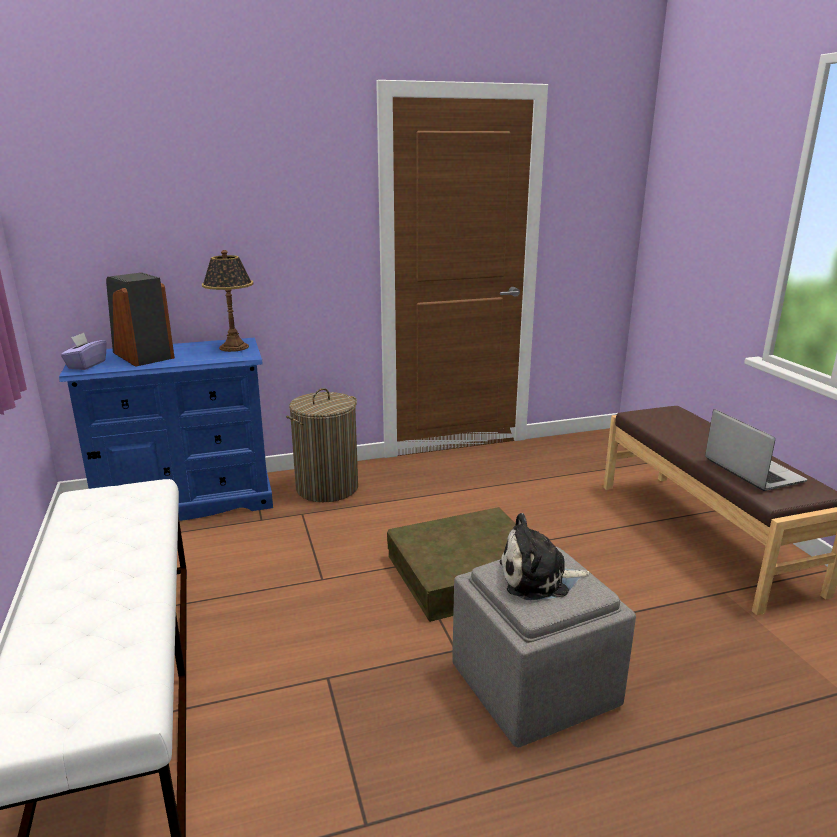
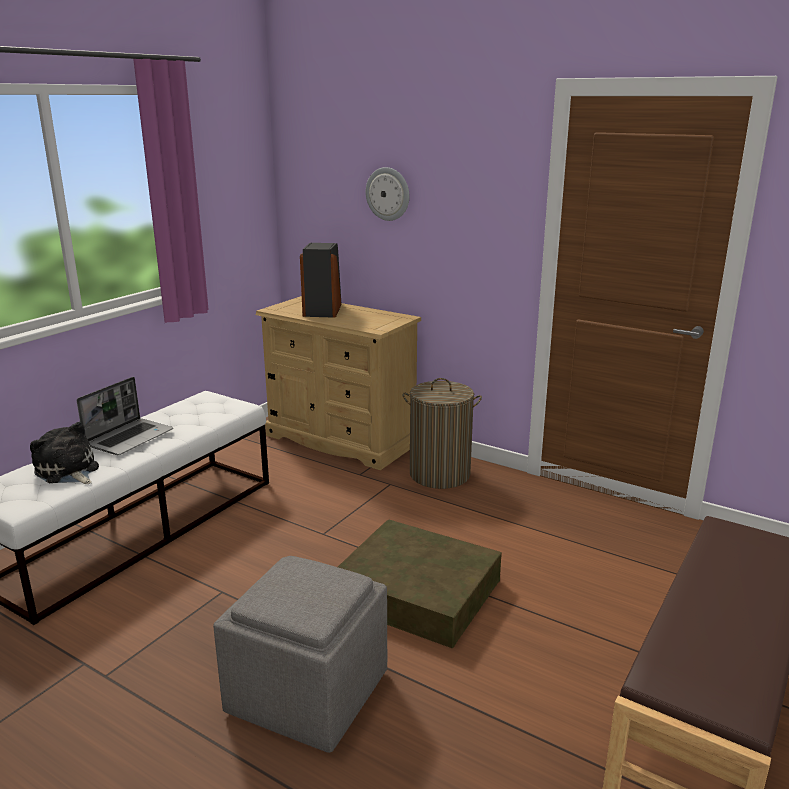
camera: 50 degrees right, 0 degrees up
(86, 365) = (283, 307): purple tissue box -> none
(186, 501) = (341, 440): blue dresser -> beige dresser
(193, 207) = (388, 194): none -> wall clock
(233, 347) = (387, 320): table lamp -> none
(538, 579) = (301, 587): plush toy -> plush toy (68, 471)
(751, 471) = (707, 644): laptop -> laptop (130, 438)

